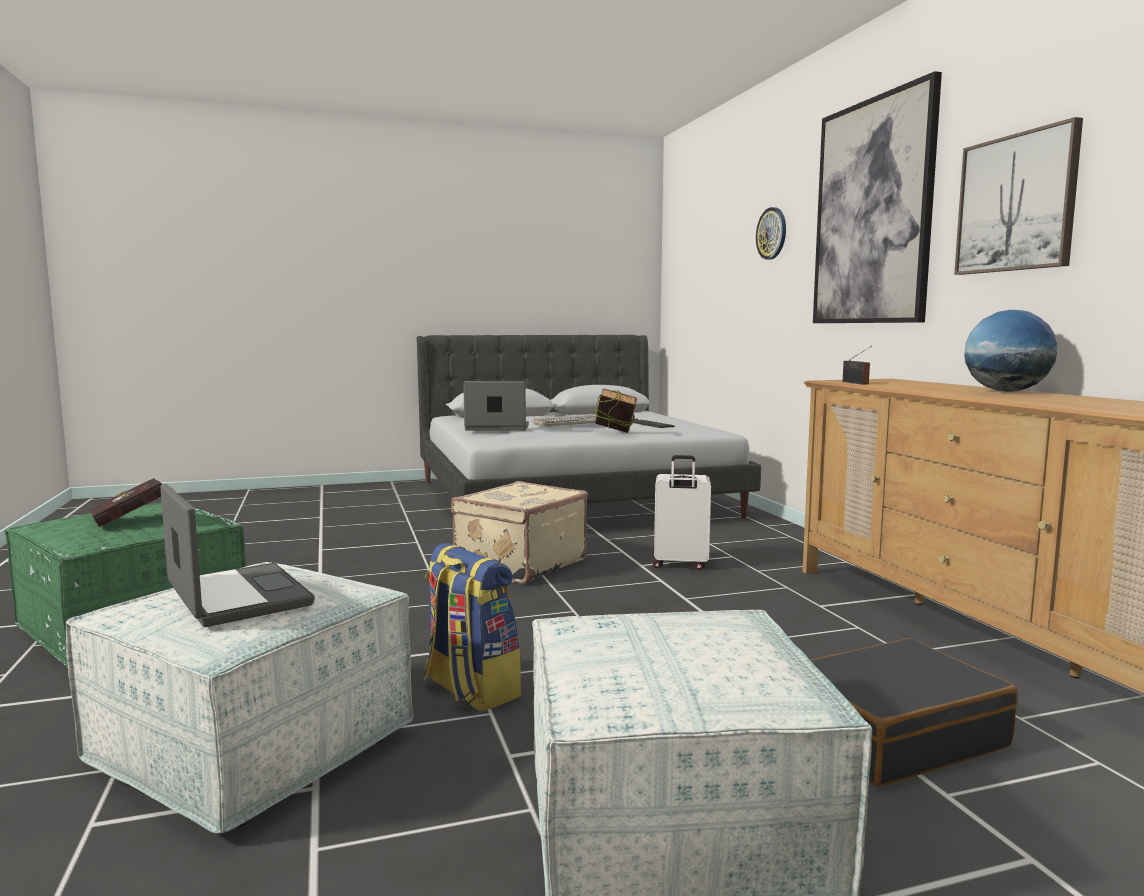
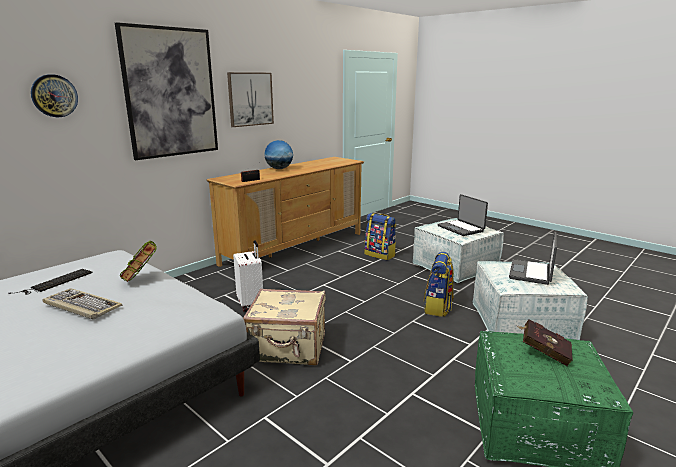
camera: 120 degrees left, 10 degrees up
(497, 428) = (132, 328): laptop -> laptop (461, 228)
(892, 734) = (380, 255): black suitcase -> backpack

